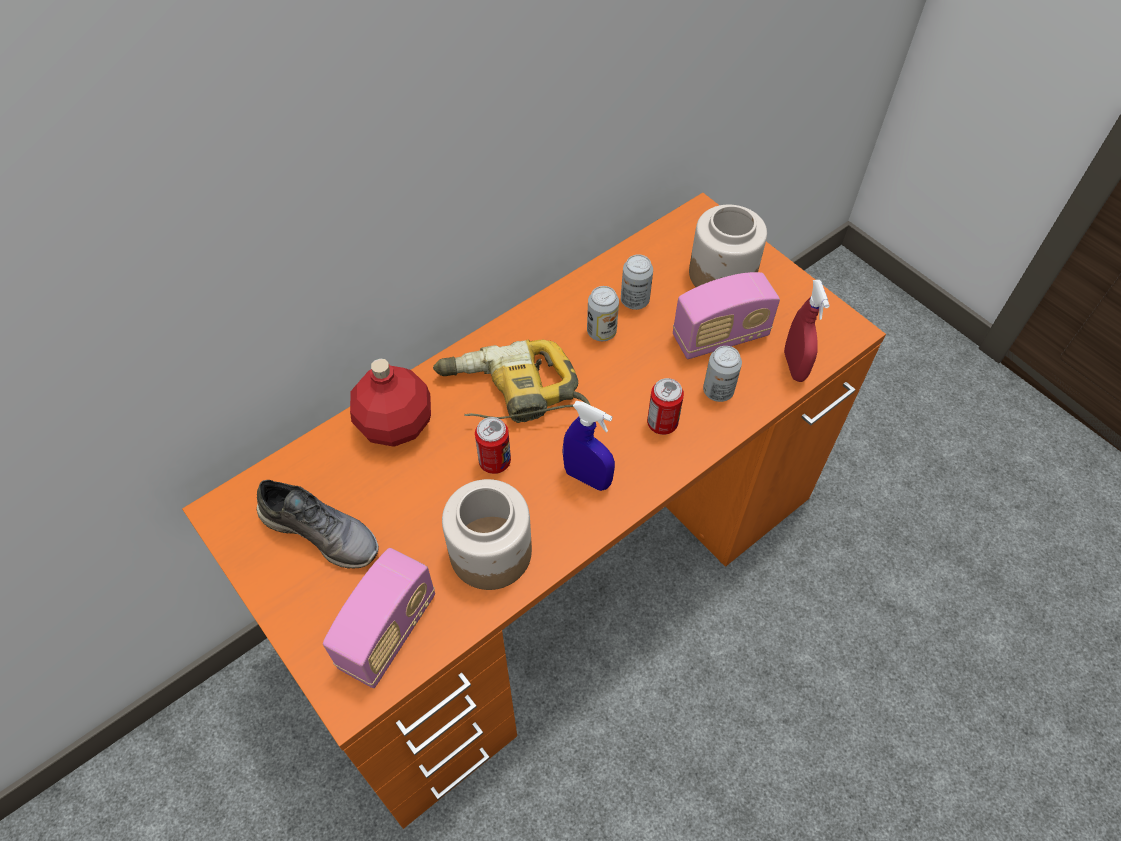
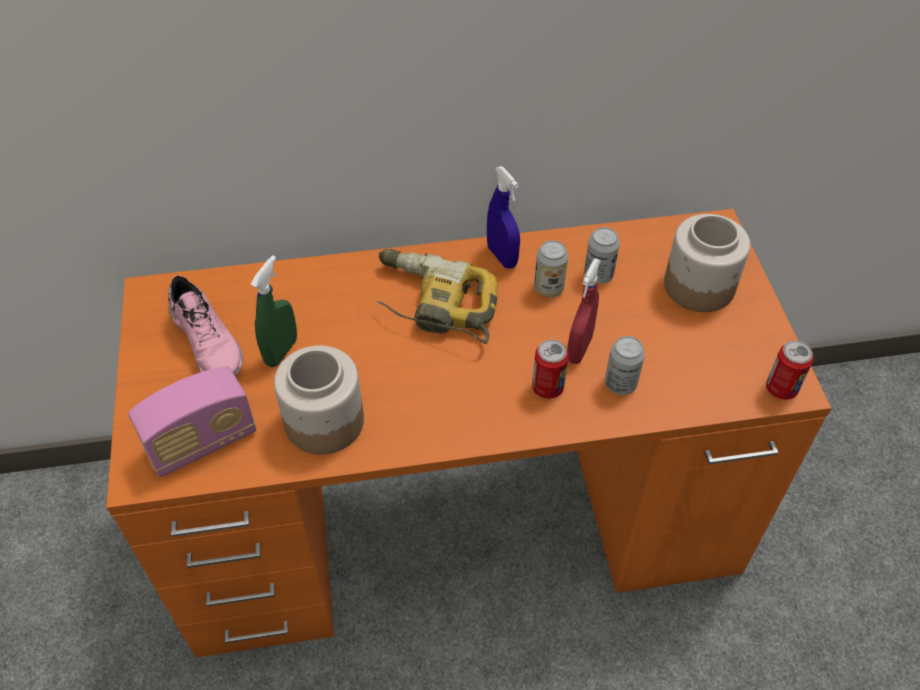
camera: 30 degrees right, 5 degrees down
(322, 531) = (209, 342): grey shoe -> pink shoe
(395, 425) = (321, 288): red bottle -> none
(401, 506) = (281, 351): none -> green spray bottle
(495, 462) = (380, 352): can -> can (781, 389)
(587, 478) = (448, 402): blue spray bottle -> blue spray bottle (502, 256)
(720, 337) = (657, 339): radio -> none
(794, 366) = (712, 395): red spray bottle -> red spray bottle (579, 349)

